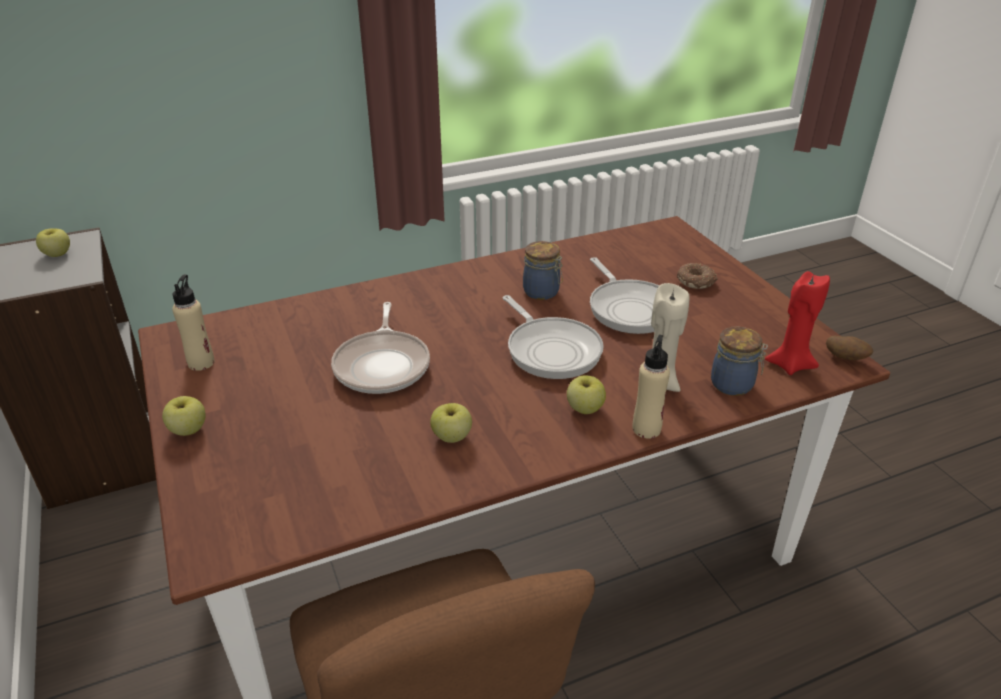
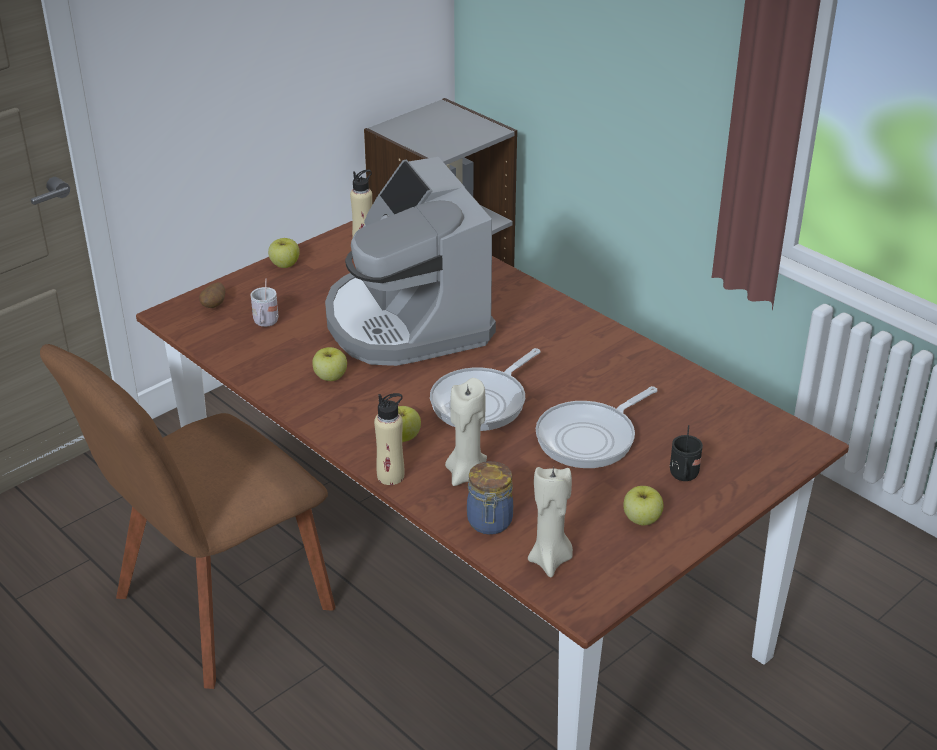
camera: 70 degrees right, 0 degrees up
(57, 254) = (462, 131): apple -> apple (641, 519)
(306, 469) = (265, 324): none -> white mug
(383, 365) = (406, 321): frying pan -> coffee machine
(542, 292) = (583, 378): jar -> none
(696, 282) = (683, 477): donut -> black mug
(790, 364) = (550, 560): red candle -> beige candle
(845, 358) = (589, 603): potato -> potato (214, 306)

